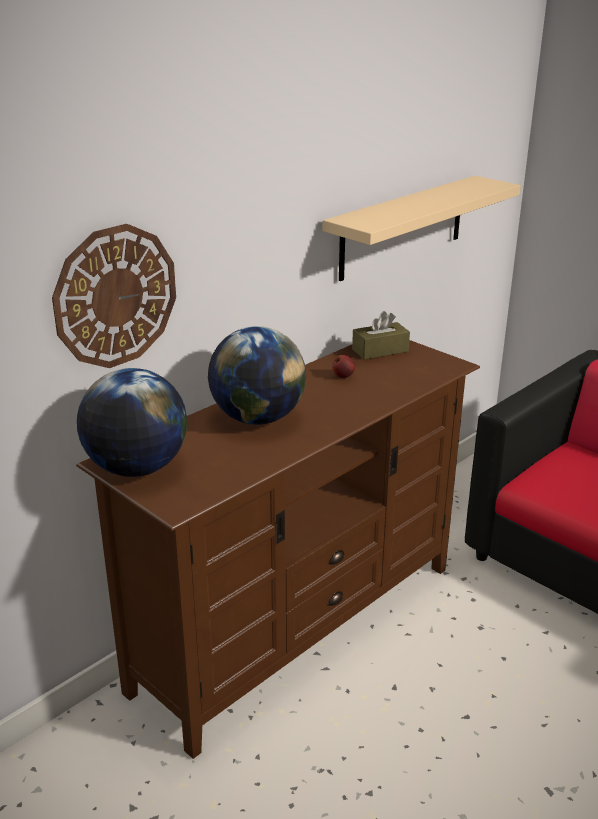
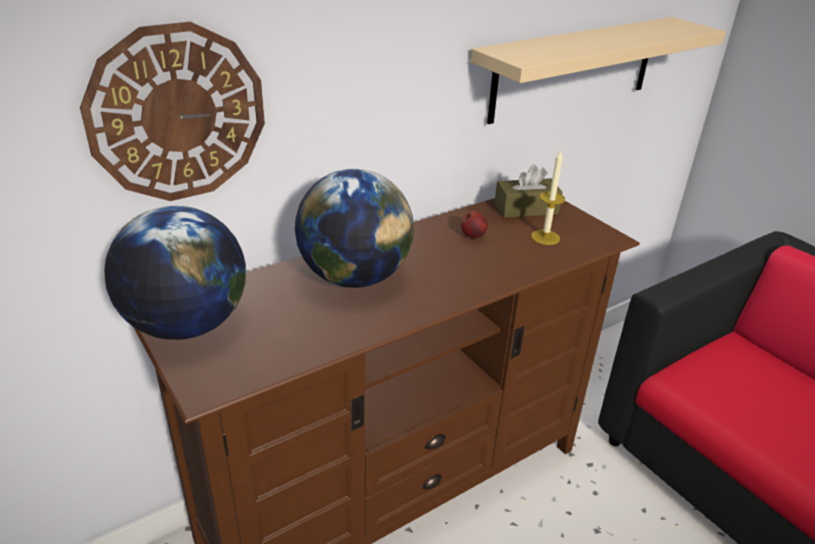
camera: 10 degrees right, 5 degrees up
(403, 370) = (545, 237): none -> candle

